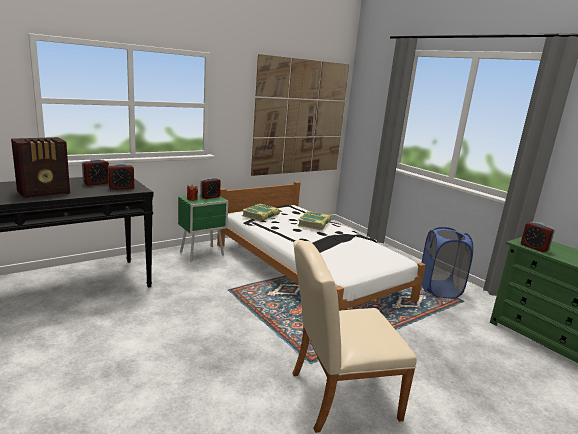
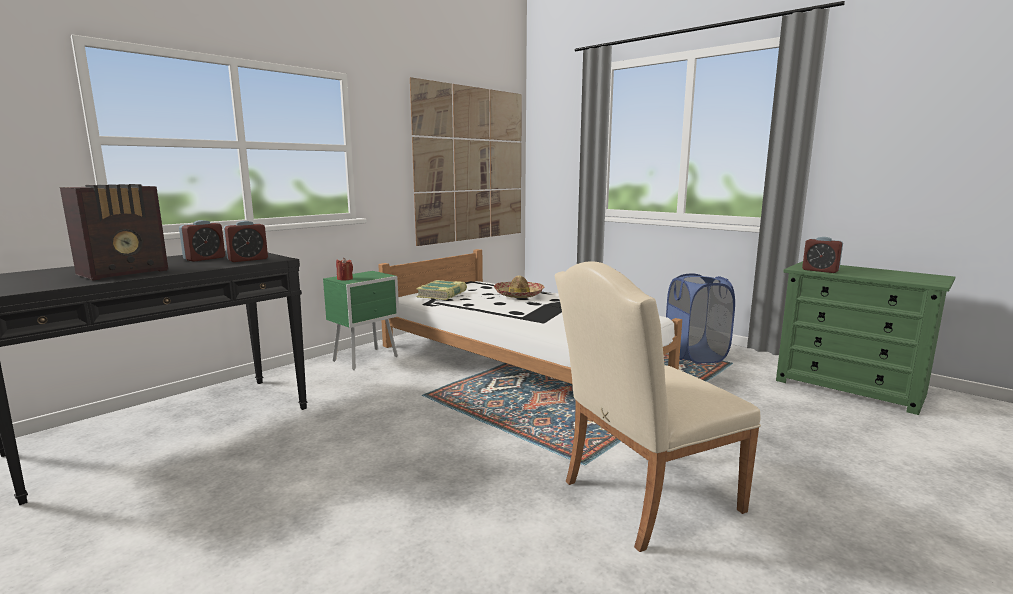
camera: 10 degrees left, 5 degrees down
(210, 197) = (369, 275): alarm clock -> none
(314, 224) = (518, 294): book -> hat

